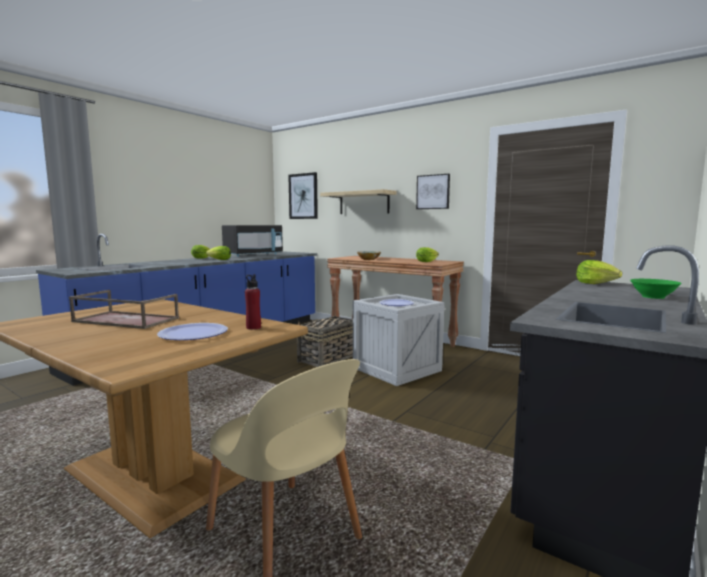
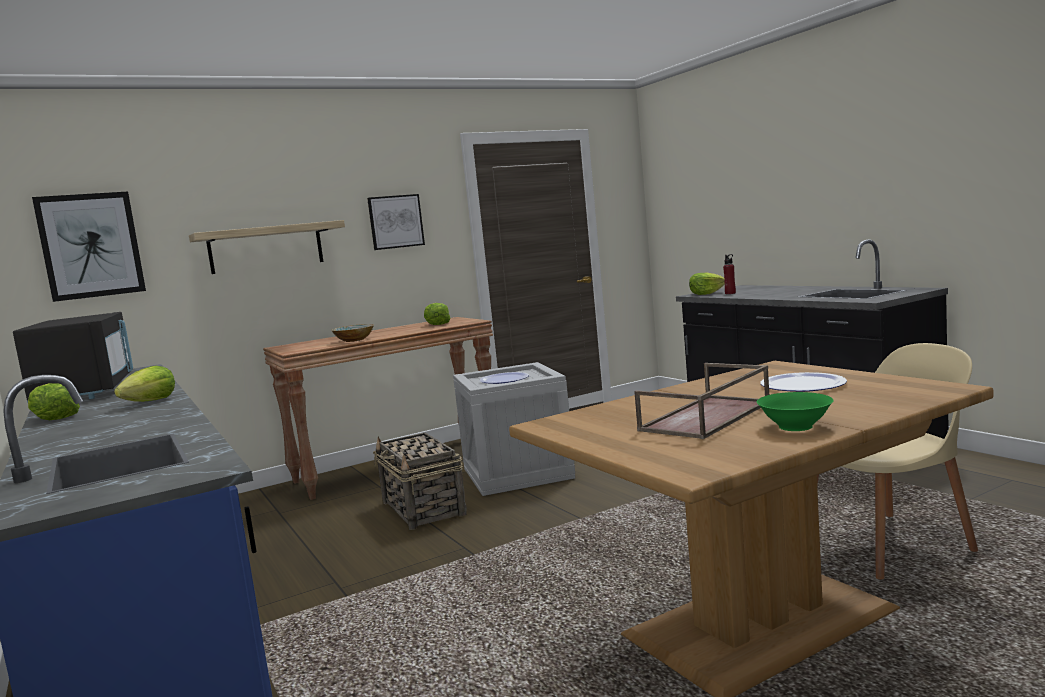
camera: 65 degrees left, 0 degrees up
(253, 327) = (778, 371): red bottle -> red bottle (730, 293)
(652, 297) = (781, 289): green bowl -> green bowl (794, 426)

